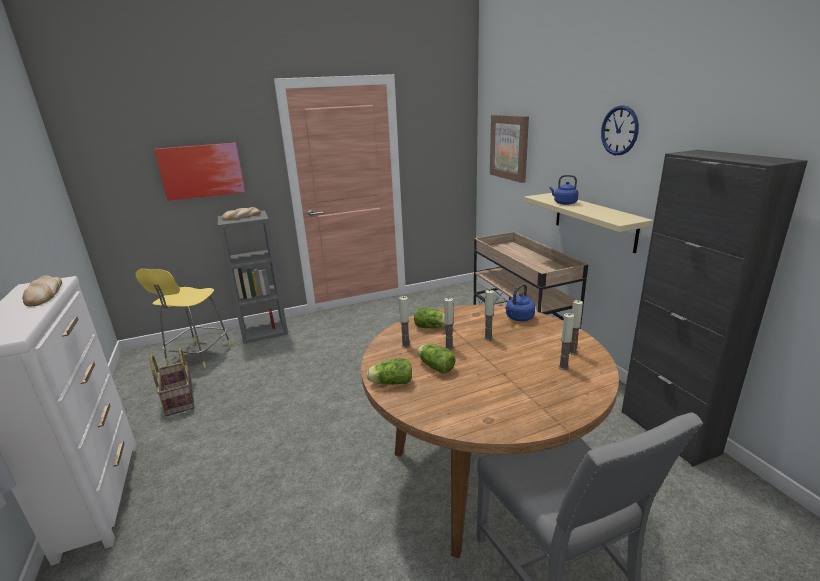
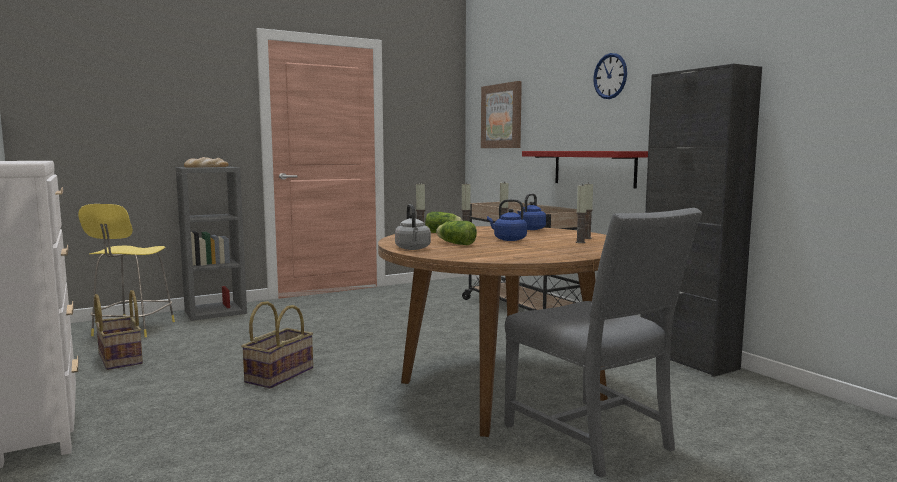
camera: 10 degrees left, 15 degrees down
(44, 294) = (29, 161): bread -> none
(202, 171) = (164, 115): picture -> none
(295, 433) = (279, 375): none -> basket
(389, 382) = (413, 249): lettuce -> grey kettle
(564, 203) = (563, 150): blue kettle -> blue kettle (508, 239)
(594, 221) = (593, 168): beige shelf -> red shelf

